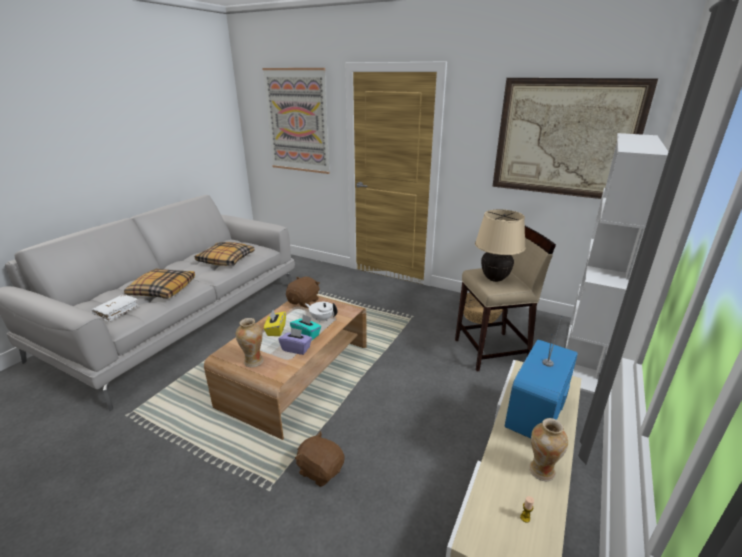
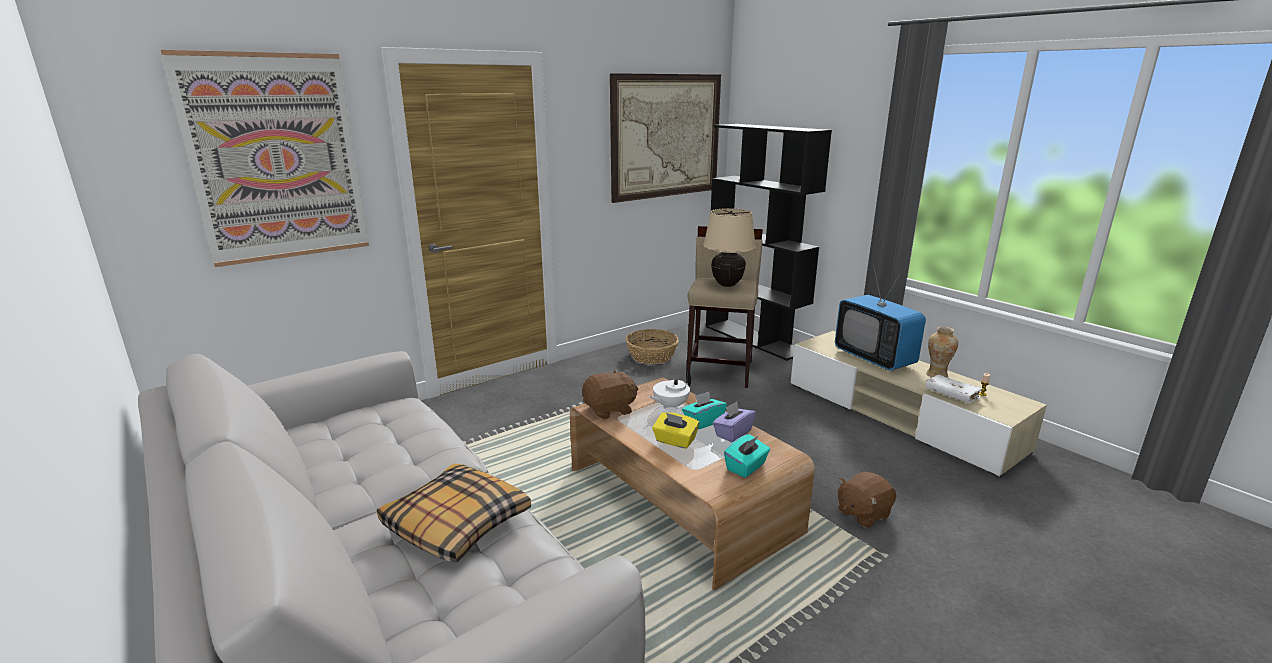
camera: 65 degrees left, 5 degrees down
(117, 311) = (512, 582): white book -> white book (951, 395)
(226, 260) = (397, 443): pillow -> none
(253, 361) = (746, 467): vase -> turquoise tissue box
(304, 301) = (610, 410): brown plush toy -> brown plush toy turned 105 degrees clockwise
(582, 356) = (755, 339): white bookcase -> black bookcase

